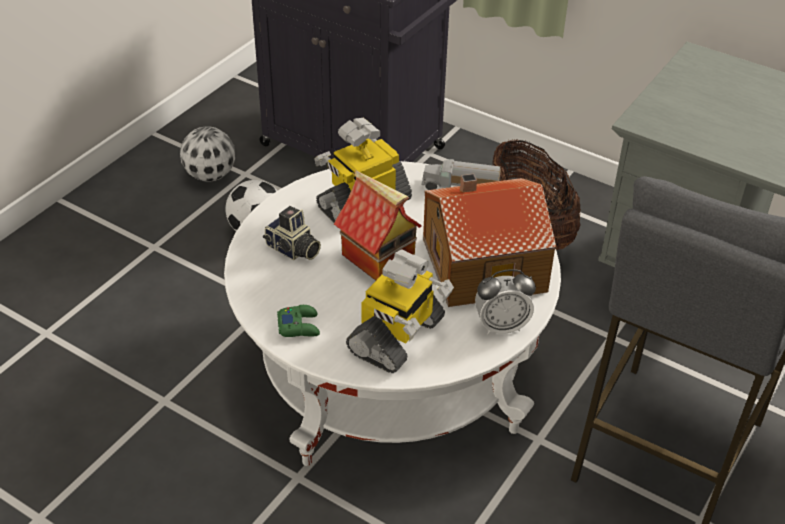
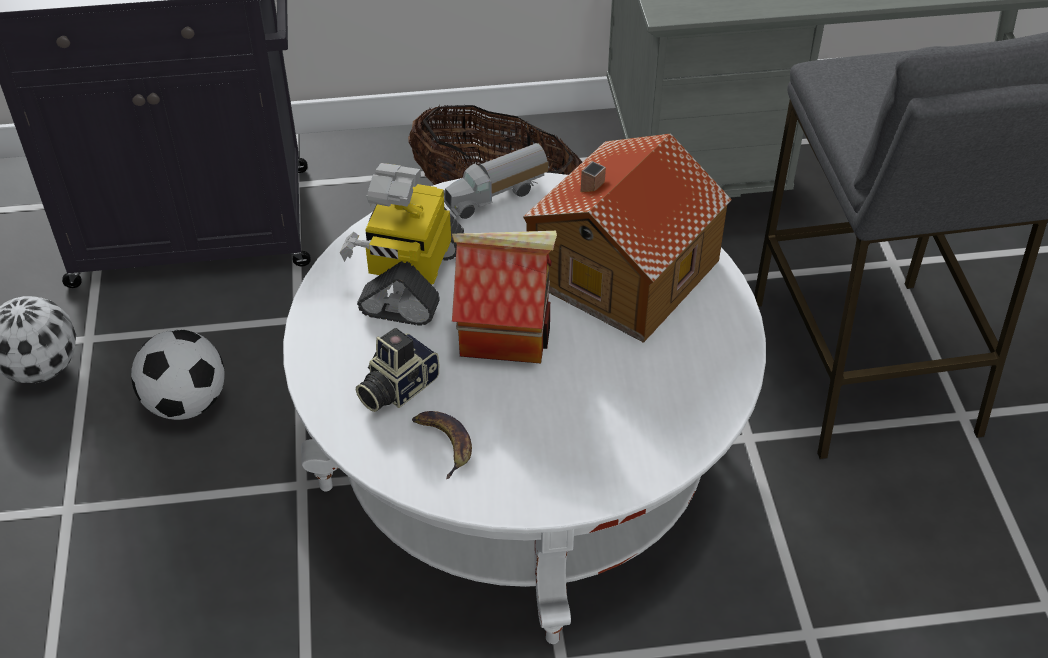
camera: 40 degrees left, 5 degrees up
(283, 289) = (443, 443): none -> banana
(293, 250) = (396, 387): camera -> camera turned 135 degrees clockwise
(299, 326) = (514, 474): green game controller -> none
(397, 337) = (634, 413): toy robot -> none
(501, 326) = (719, 328): alarm clock -> none

